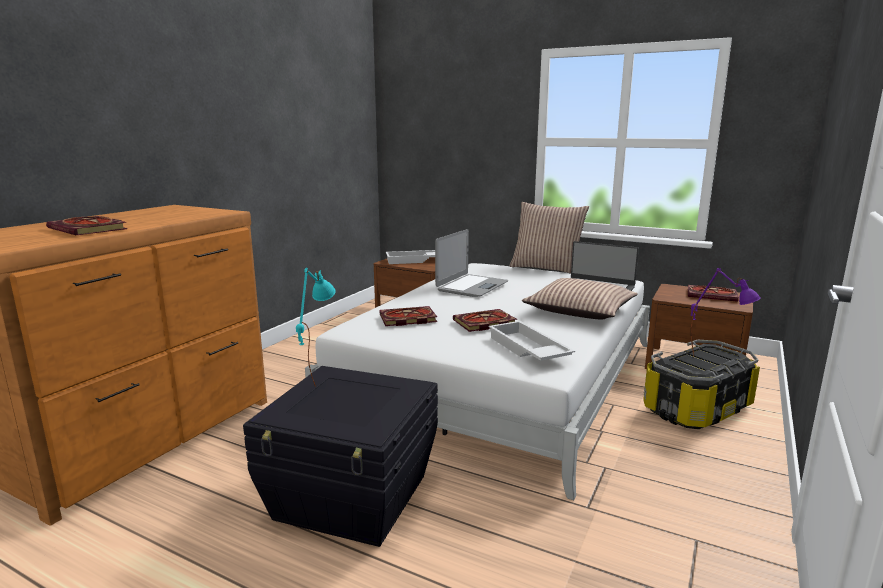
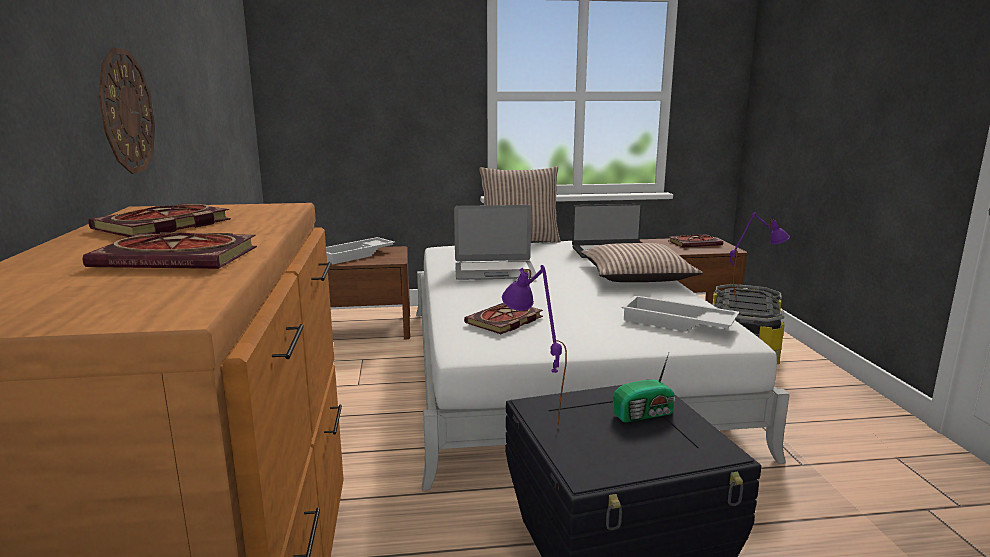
camera: 35 degrees left, 0 degrees up
(191, 150) = (126, 111): none -> wall clock
(317, 375) = (531, 411): turquoise table lamp -> purple table lamp
(376, 398) = (645, 414): none -> radio
(471, 286) = (494, 272): laptop -> laptop turned 90 degrees clockwise
(483, 323) = (589, 307): book -> book (162, 226)

